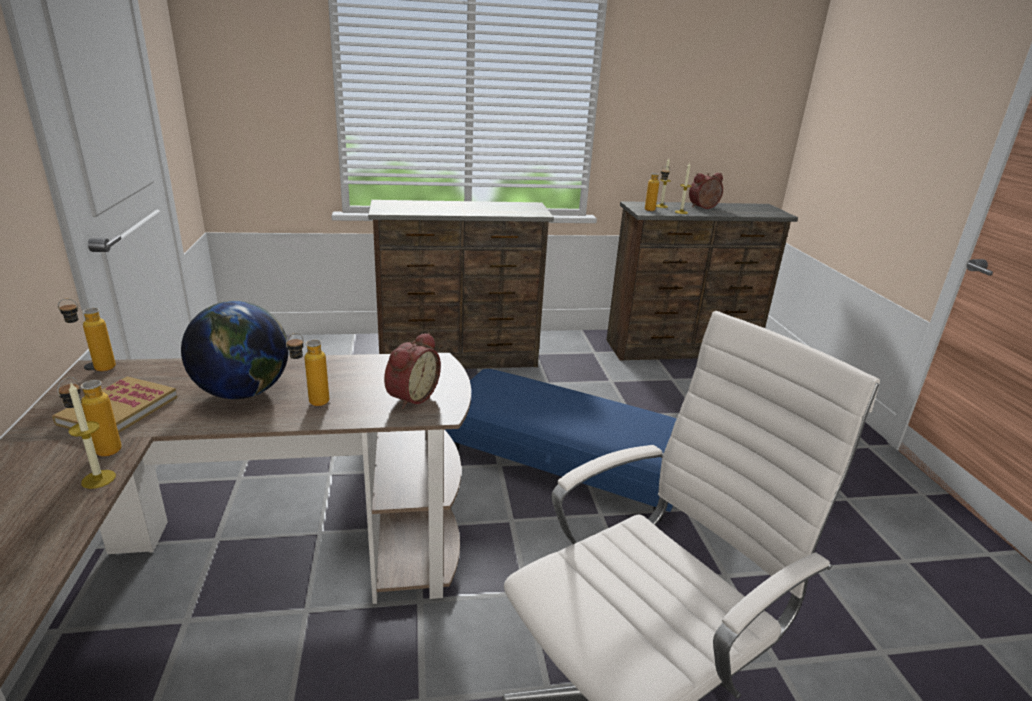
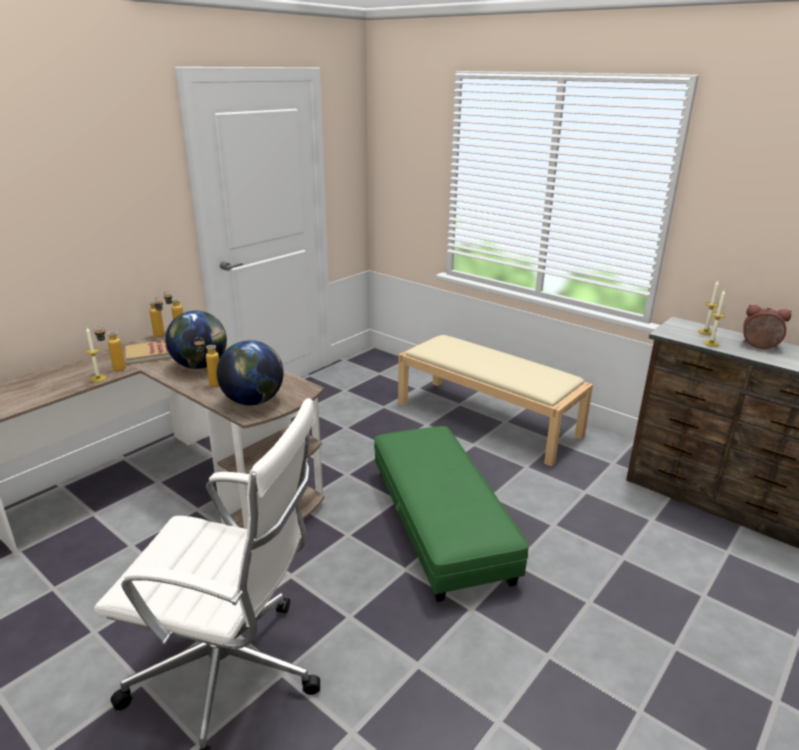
camera: 50 degrees right, 0 degrees up
(410, 397) = (253, 401): alarm clock -> globe
(459, 358) = (488, 419): brown dresser -> beige bench
(564, 462) = (440, 524): blue ottoman -> green ottoman
(654, 210) = (683, 333): bottle -> bottle (161, 337)

